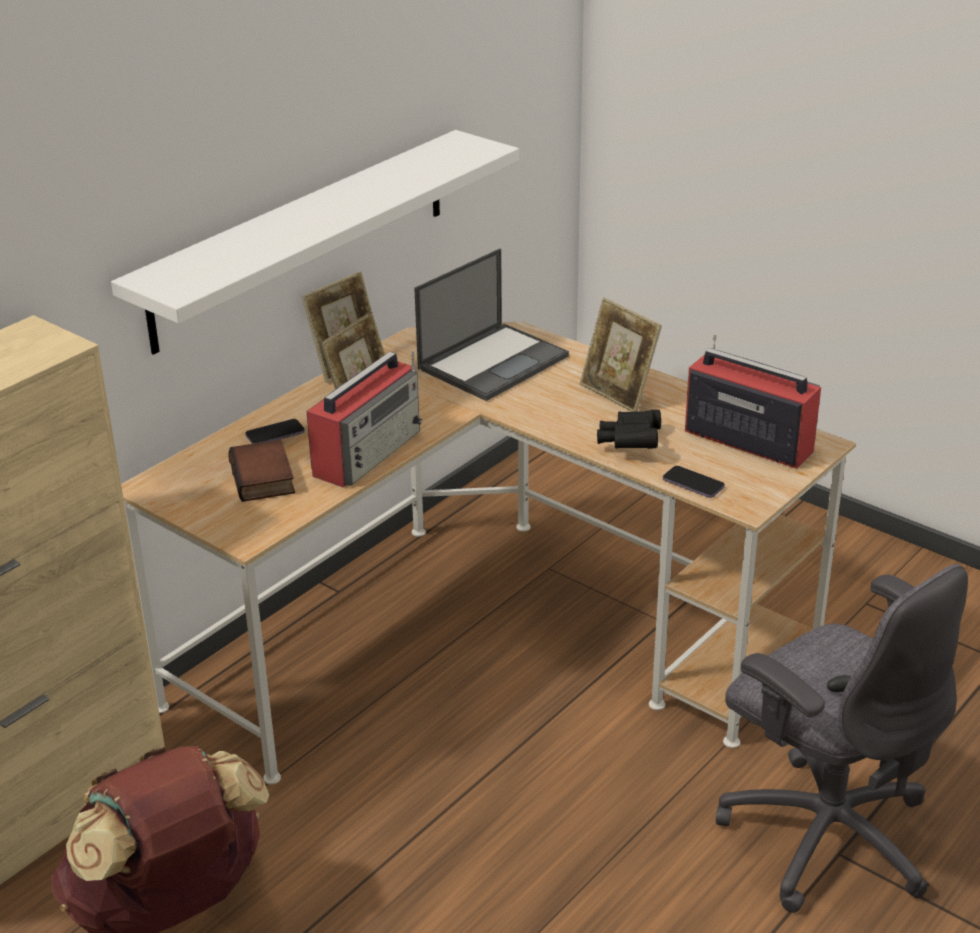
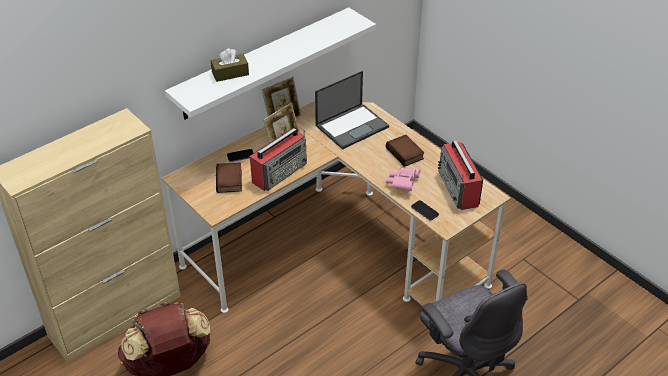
camera: 10 degrees right, 10 degrees up
(246, 243) = (230, 73): none -> brown tissue box
(618, 394) = (406, 153): picture frame -> book
(630, 443) = (402, 183): black binoculars -> pink binoculars
(747, 440) = (458, 189): radio -> radio turned 150 degrees counterclockwise

